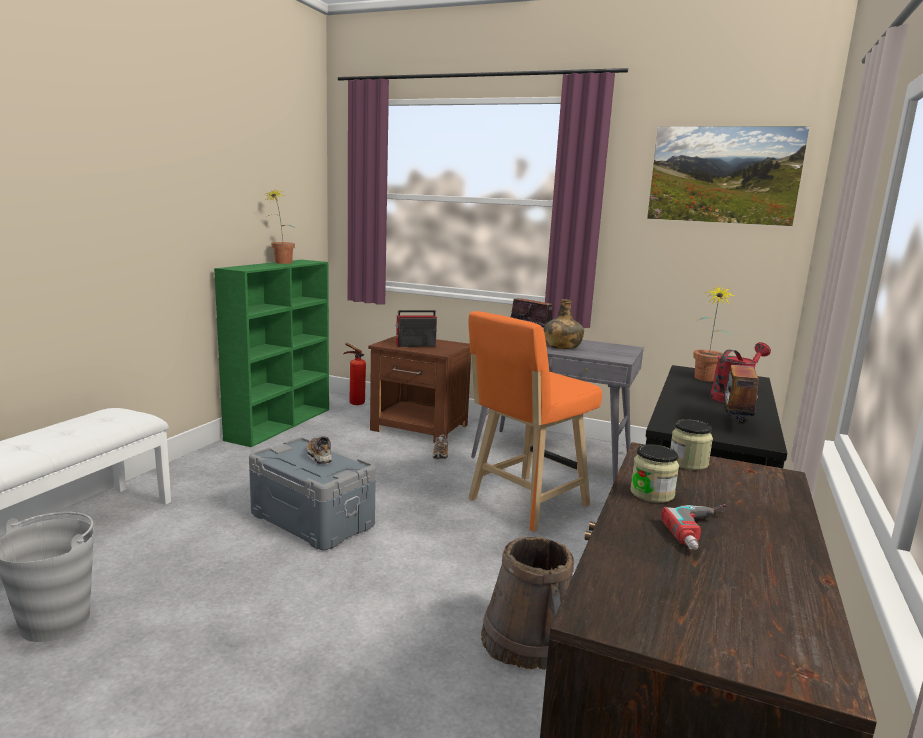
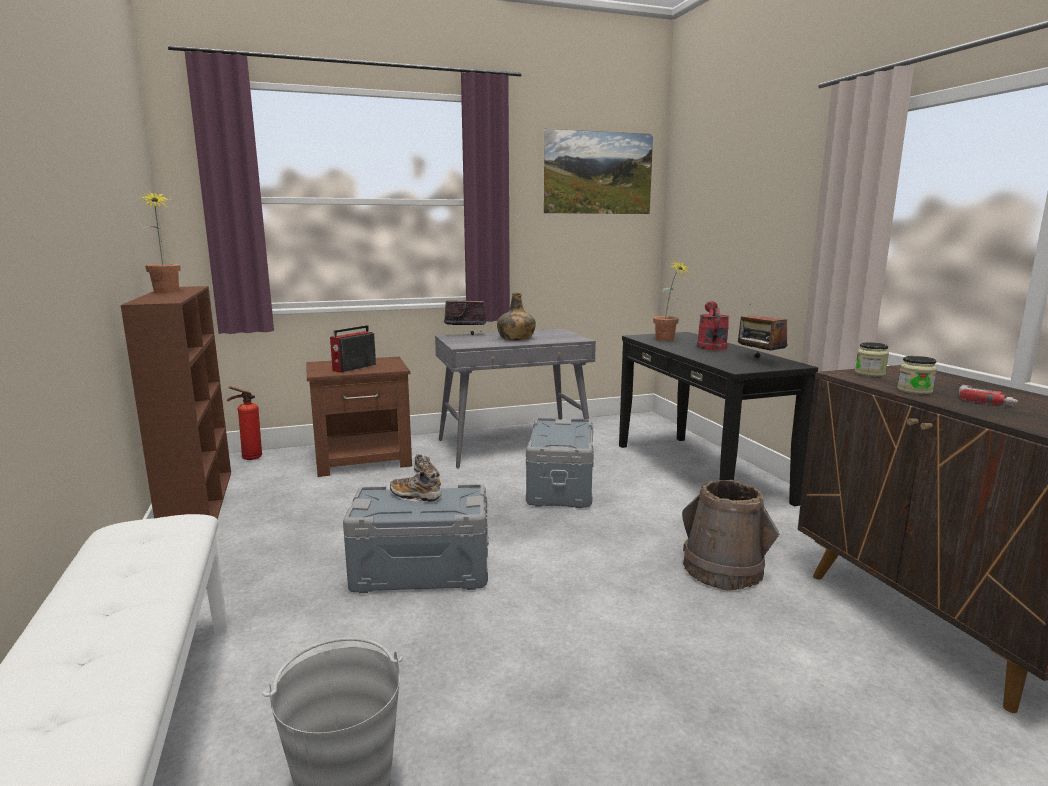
camera: 40 degrees left, 0 degrees up
(280, 423) = (199, 503): green bookcase -> brown bookcase
(524, 504) = (559, 487): orange stool -> grey storage box

